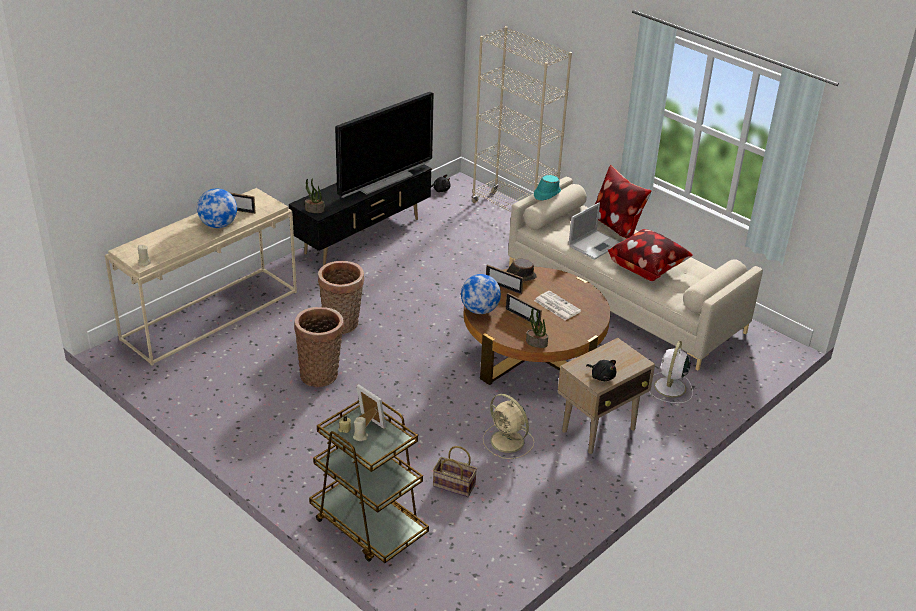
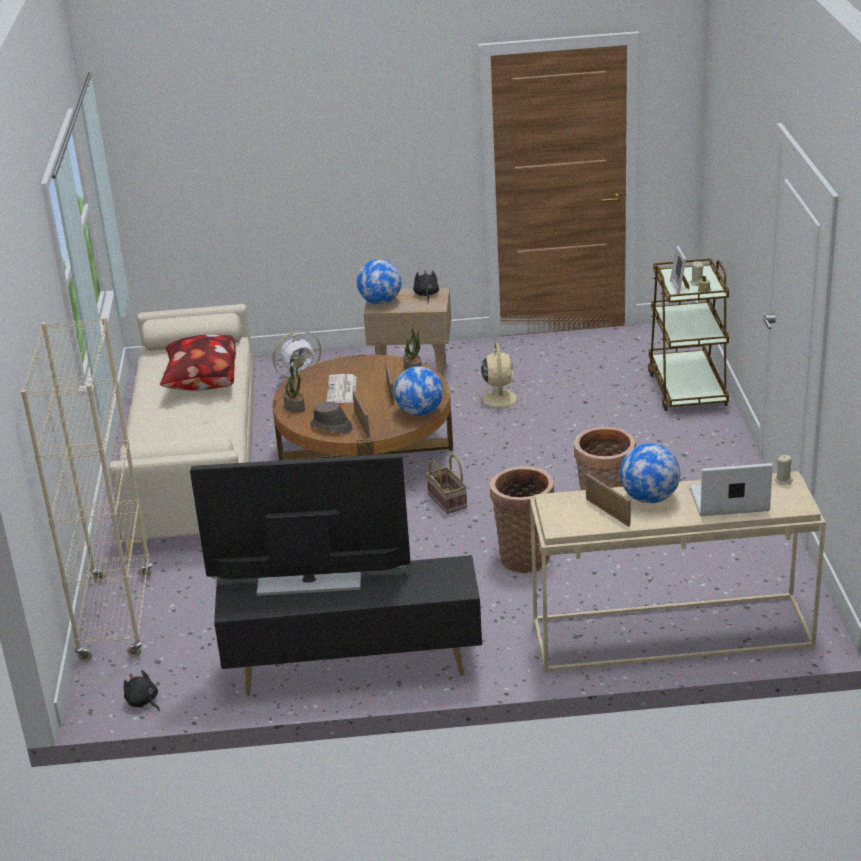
camera: 135 degrees left, 5 degrees down
(314, 210) = (457, 573): potted plant -> potted plant (295, 407)
(453, 485) = (586, 388): basket -> basket (448, 501)
(546, 194) = (179, 448): turquoise hat -> none
(595, 244) = (203, 421): laptop -> laptop (727, 500)
(616, 225) = (141, 433): pillow -> none
(623, 353) = (380, 302): none -> globe

